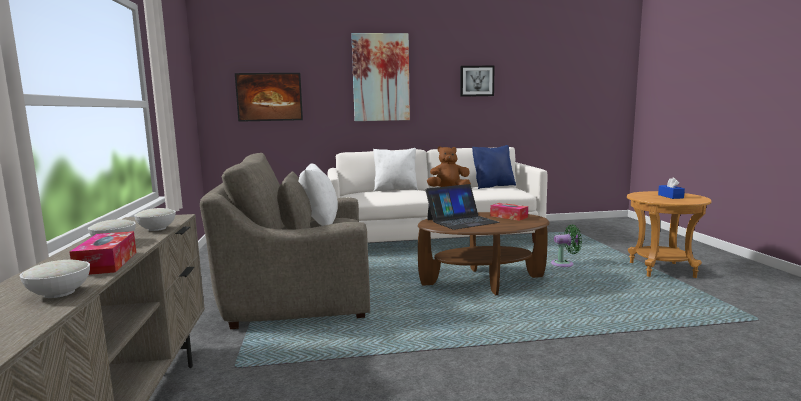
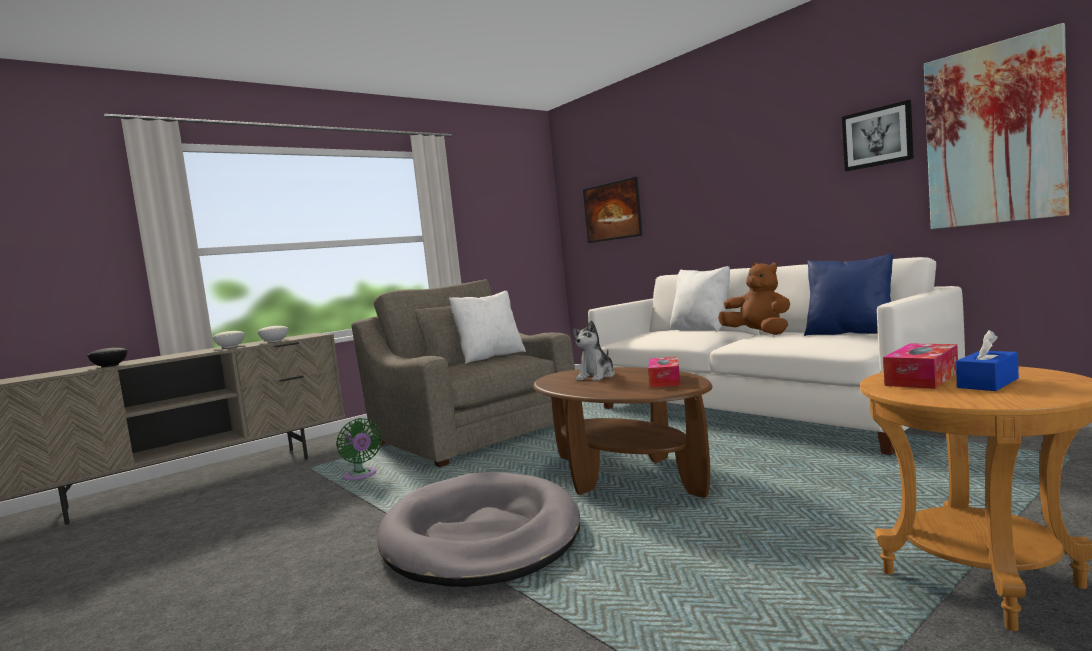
camera: 60 degrees right, 5 degrees down
(60, 293) = (109, 366): white bowl -> black bowl
(107, 263) = (174, 356): tissue box -> tissue box (922, 378)
(381, 77) = (724, 164): picture -> picture (993, 135)
(462, 221) = (597, 376): laptop -> plush toy
(525, 329) = (481, 536): none -> grey dog bed
(564, 264) = (810, 496): green fan -> green fan (361, 476)

